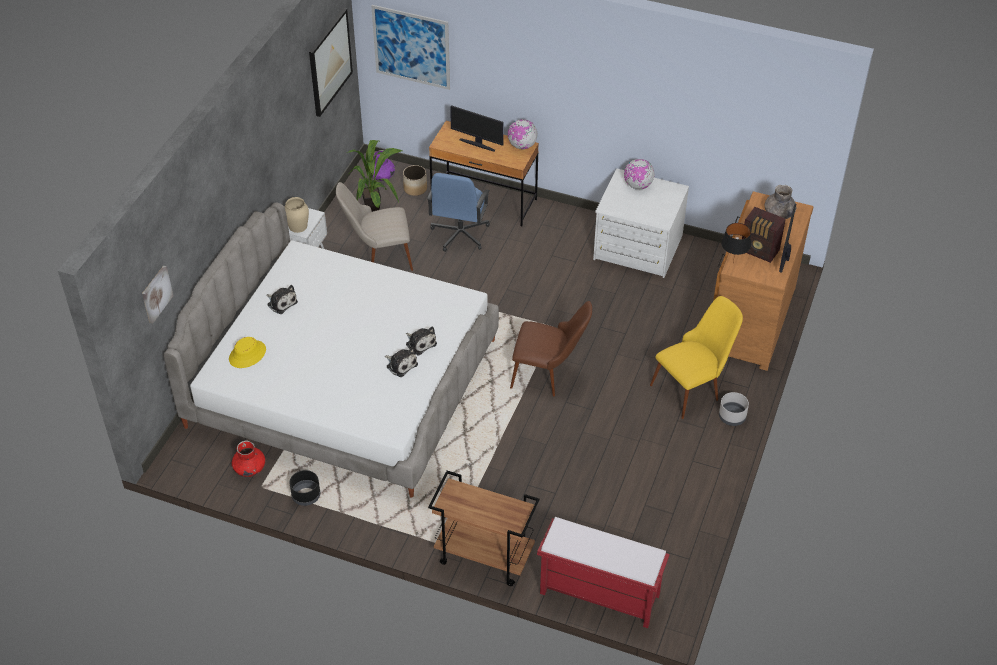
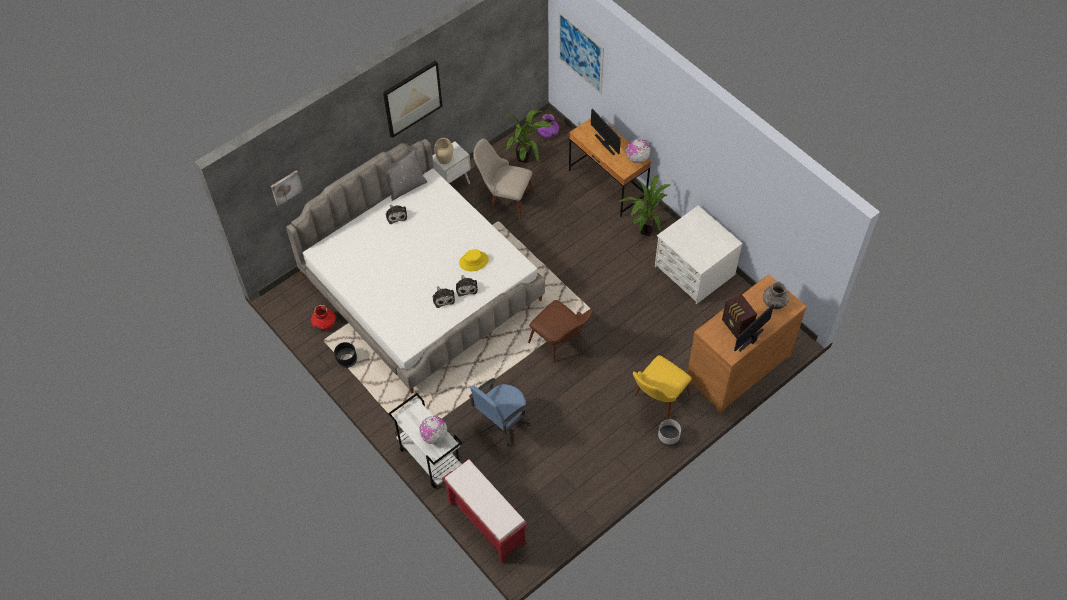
camera: 30 degrees right, 10 degrees up
(247, 354) = (350, 245): yellow hat -> yellow hat (474, 261)
(273, 270) = (406, 187): none -> grey pillow
(329, 62) = (512, 44): picture -> picture (412, 98)
(415, 188) = (565, 153): planter -> none
(459, 234) = (572, 204): blue office chair -> blue office chair (501, 423)
(483, 557) = (429, 458): brown cart -> white cart
(556, 230) = (643, 230): none -> potted plant
(638, 185) = (703, 227): globe -> globe (434, 436)
(693, 387) = (656, 401): yellow chair -> yellow chair turned 135 degrees clockwise
(733, 263) = (709, 328): black table lamp -> none

